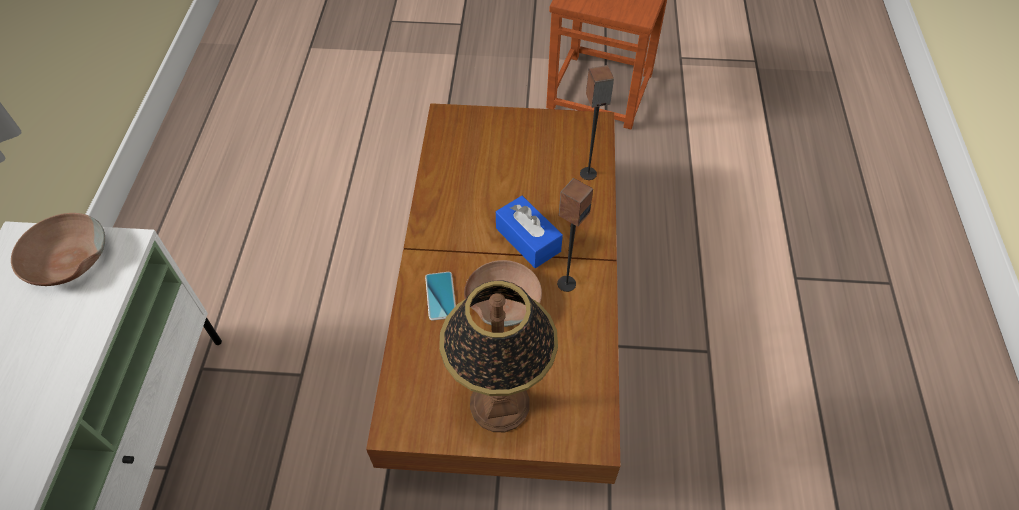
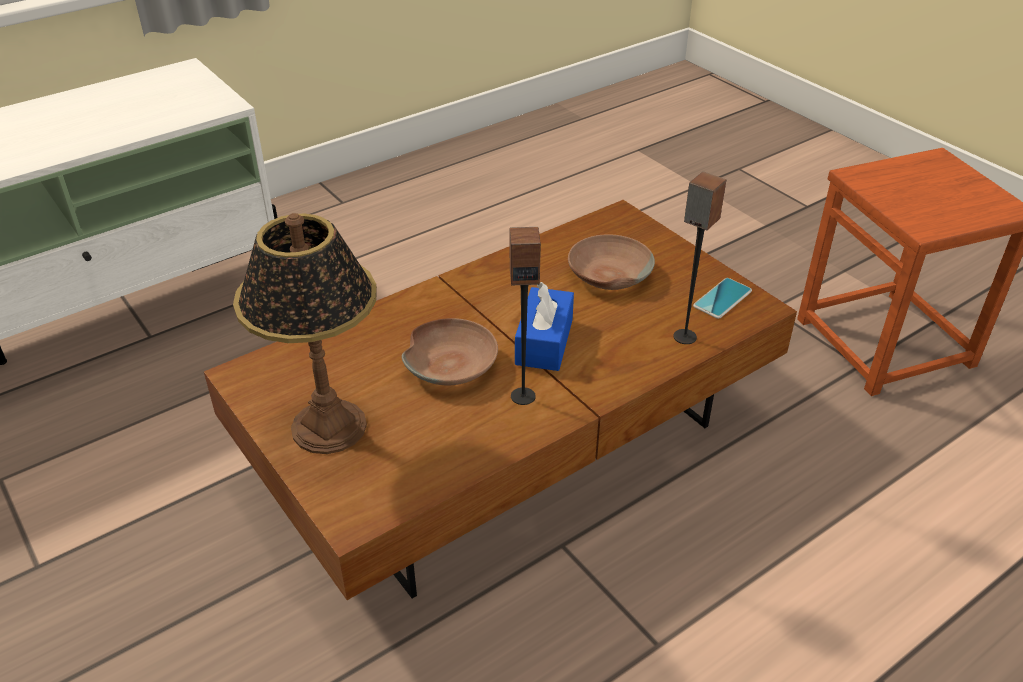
camera: 50 degrees right, 15 degrees down
(65, 260) = (186, 92): brown bowl -> brown bowl (607, 274)
(440, 296) = (410, 324): phone -> phone (722, 299)

